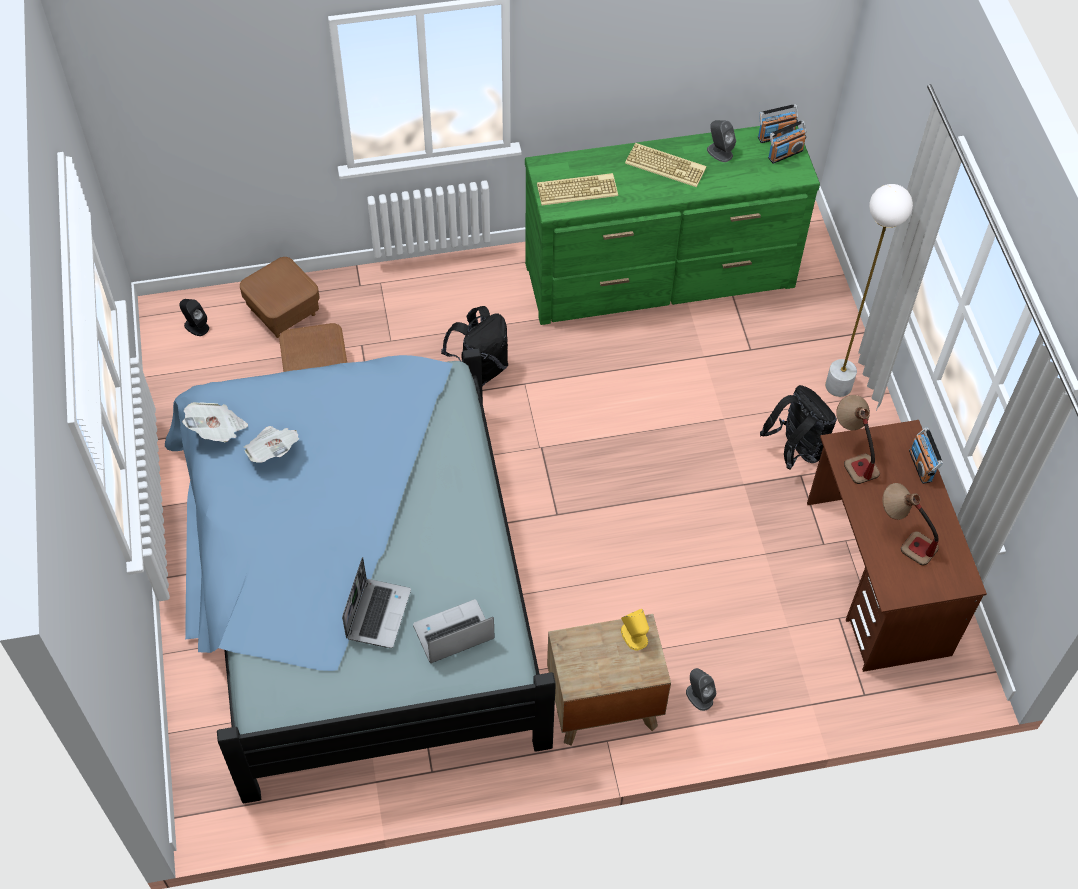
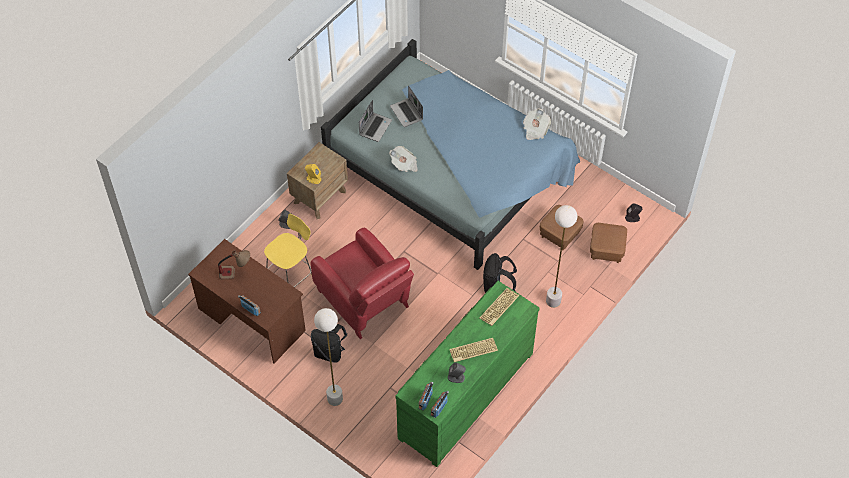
camera: 140 degrees right, 0 degrees up
(273, 451) = (506, 137): newspaper -> newspaper (404, 164)
(427, 302) = (553, 301): none -> white floor lamp
(682, 484) = (364, 300): none -> red armchair
(763, 601) = (290, 276): none -> yellow stool
(852, 455) = (282, 293): table lamp -> none

